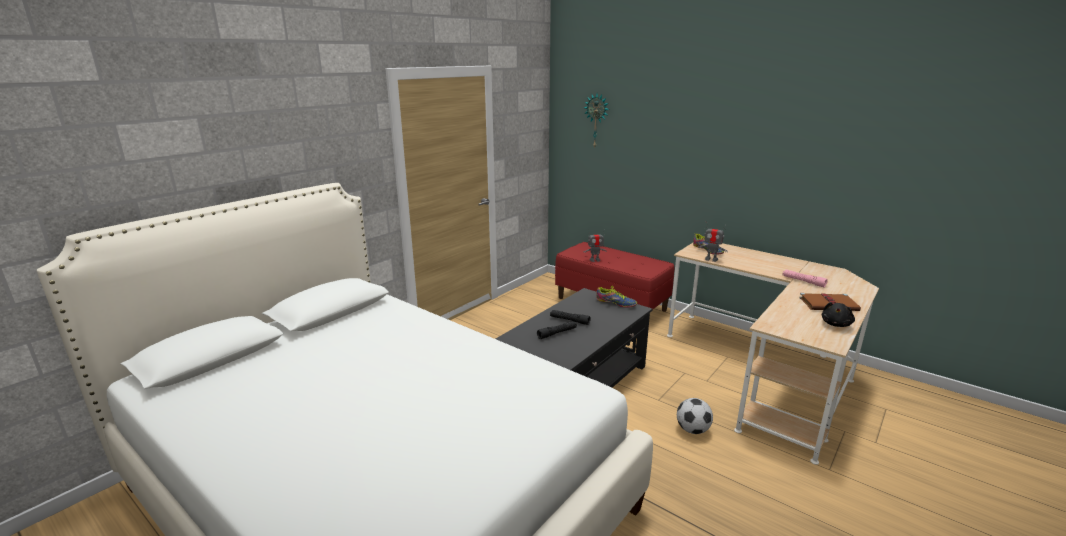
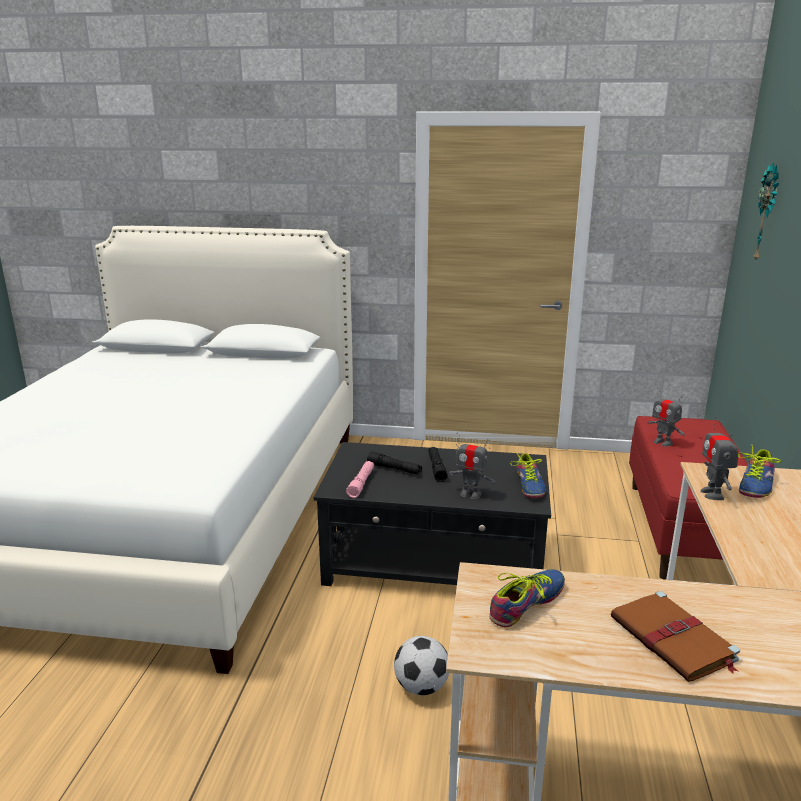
camera: 60 degrees right, 0 degrees up
(612, 321) = (470, 494): none -> toy robot
(794, 323) = (526, 603): none -> shoe
(803, 281) = (758, 600): pink flashlight -> pink flashlight (361, 483)
(836, 324) = (578, 652): black plush toy -> none

